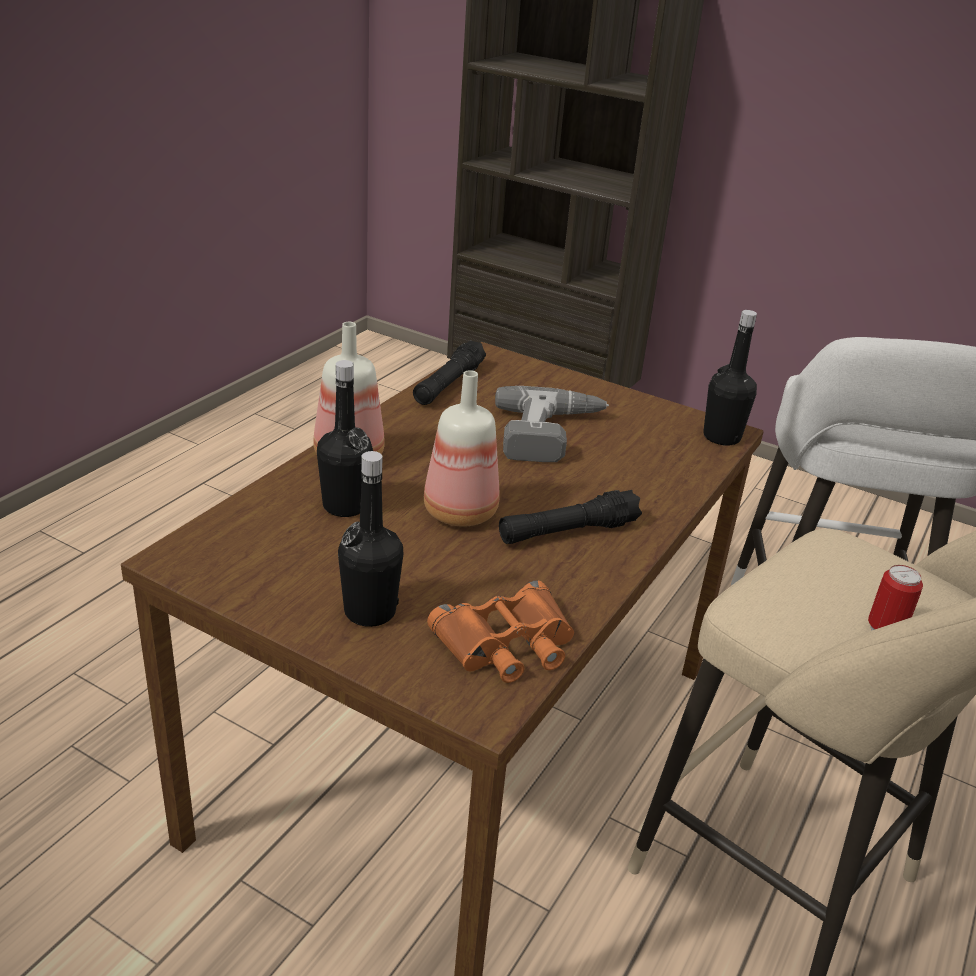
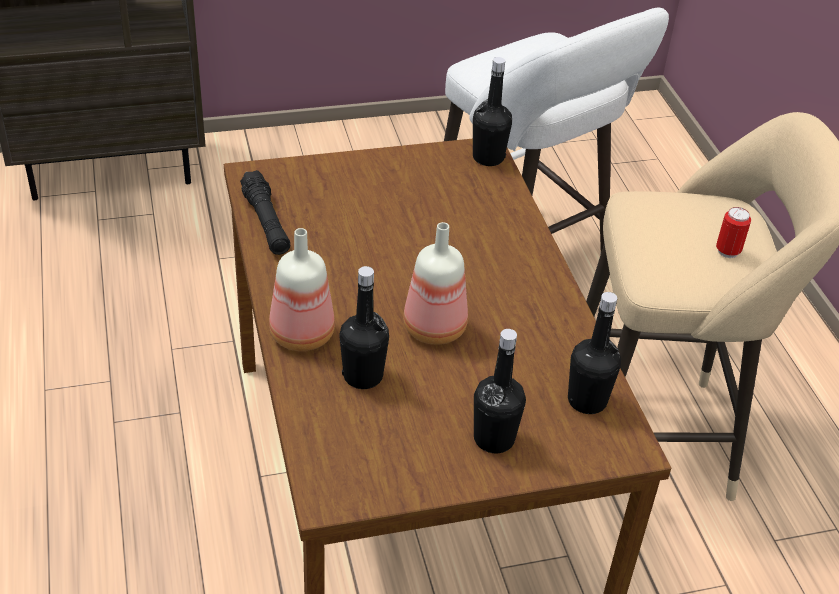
camera: 45 degrees left, 10 degrees up
(507, 644) = (587, 400): orange binoculars -> black bottle
(552, 435) = (395, 224): power drill -> none
(568, 531) = (509, 297): black flashlight -> none

